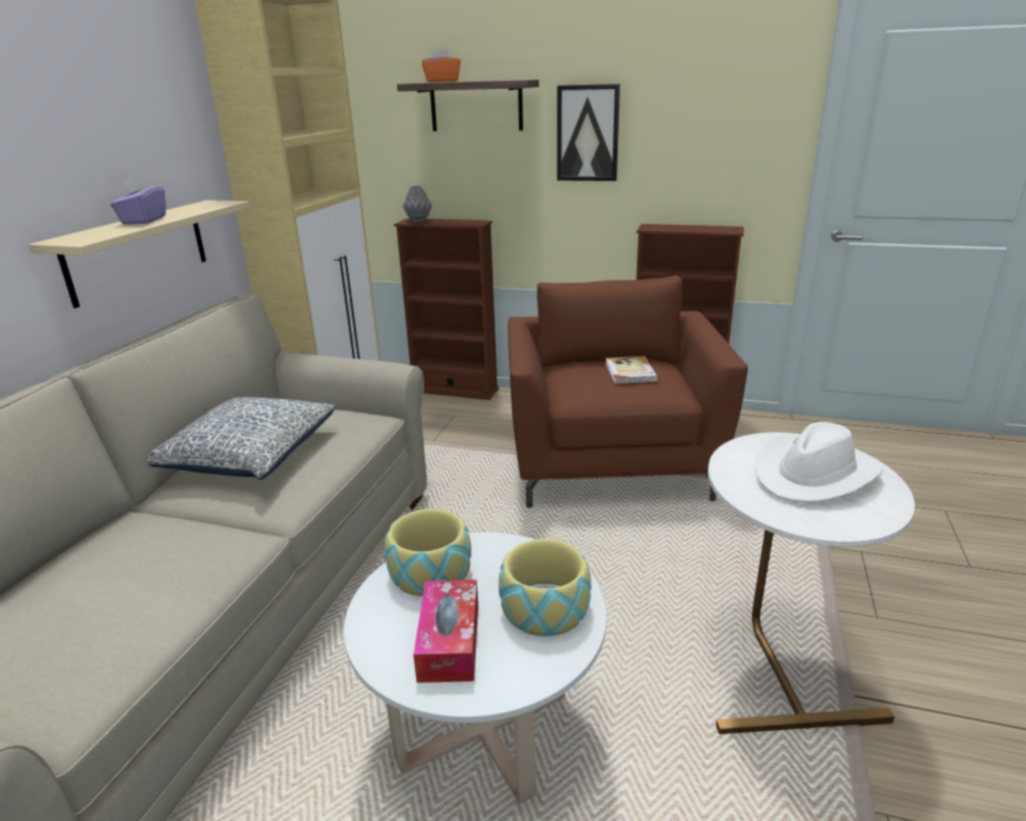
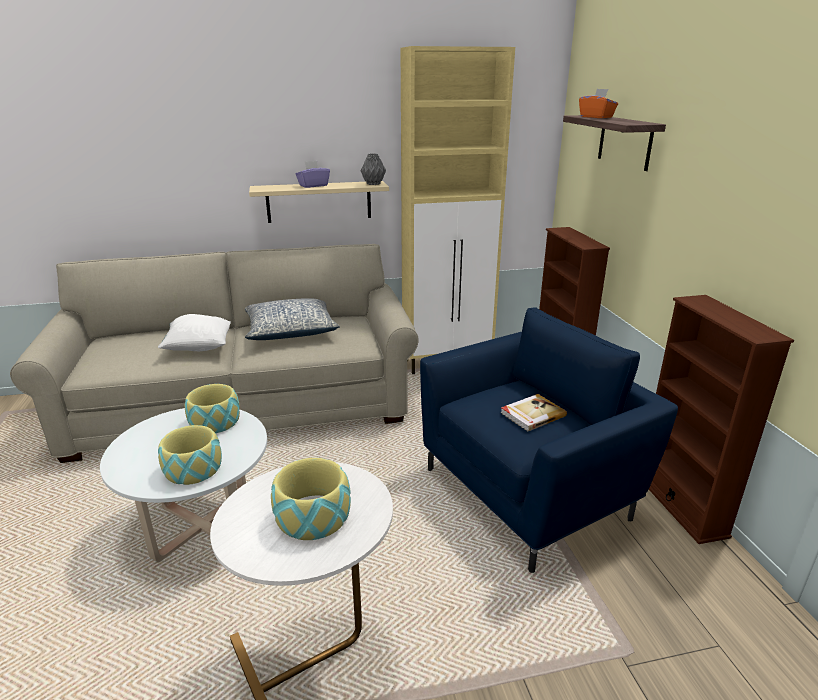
camera: 60 degrees right, 0 degrees up
(175, 546) = (198, 348): none -> white pillow
(418, 220) = (565, 230): grey vase -> grey vase (373, 184)
(449, 641) = (155, 446): tissue box -> none
(588, 133) = (688, 186): picture -> none
(611, 466) = (528, 493): brown armchair -> blue armchair
(814, 475) = (313, 516): white hat -> bowl

